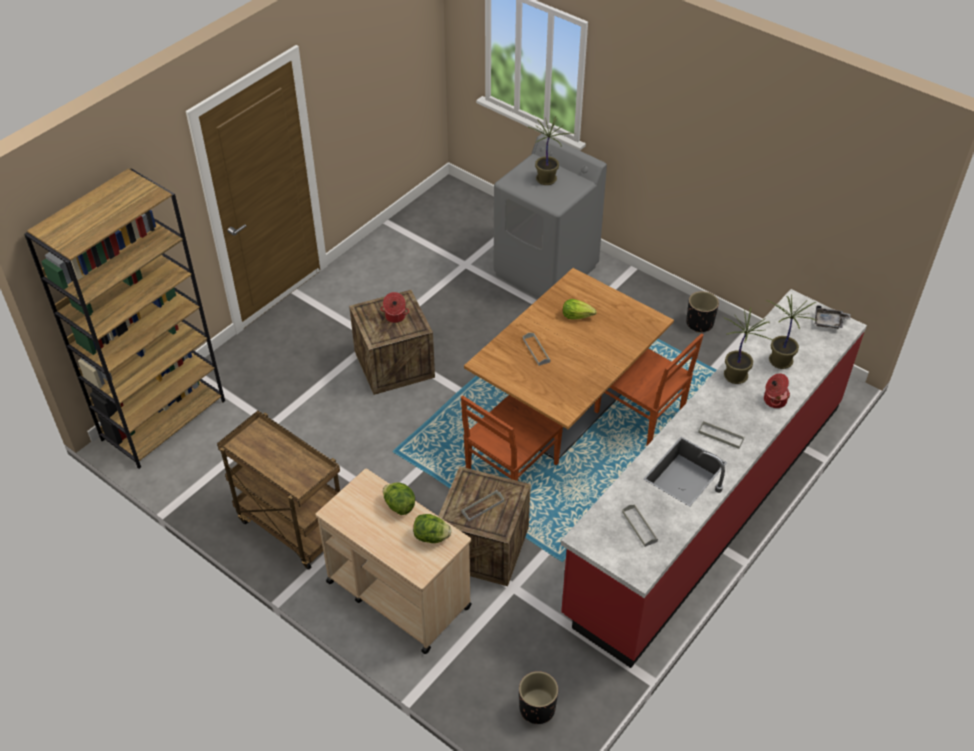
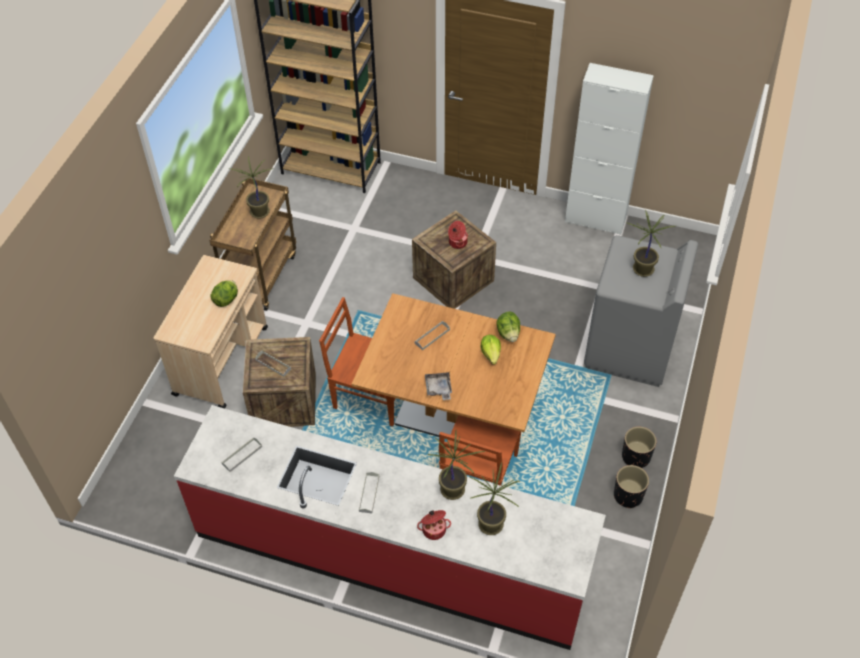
camera: 70 degrees right, 5 degrees up
(276, 449) = (259, 213): none -> potted plant
(380, 241) = (595, 219): none -> white cabinet
(431, 537) = (202, 328): lettuce -> lettuce (508, 334)
(537, 708) = (144, 481): black planter -> black planter (635, 456)
(829, 322) = (570, 560): grey tray -> grey tray (438, 388)

